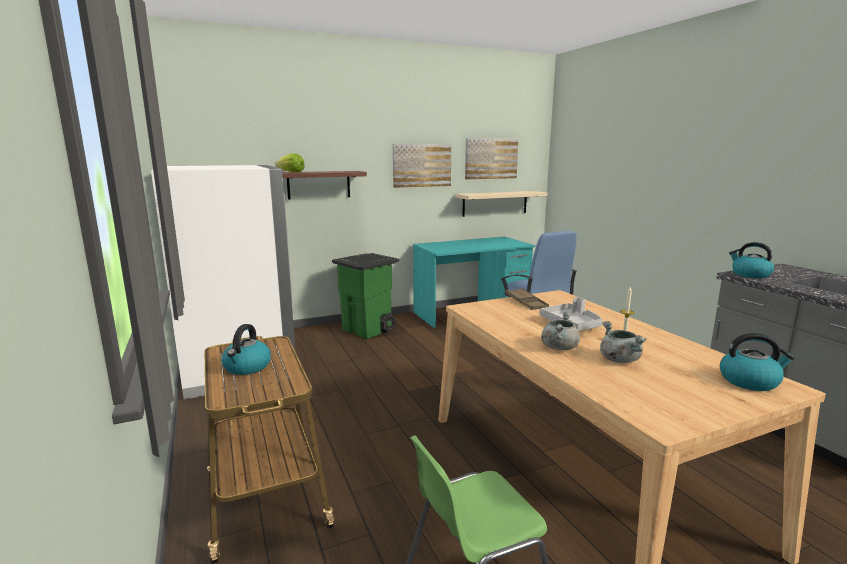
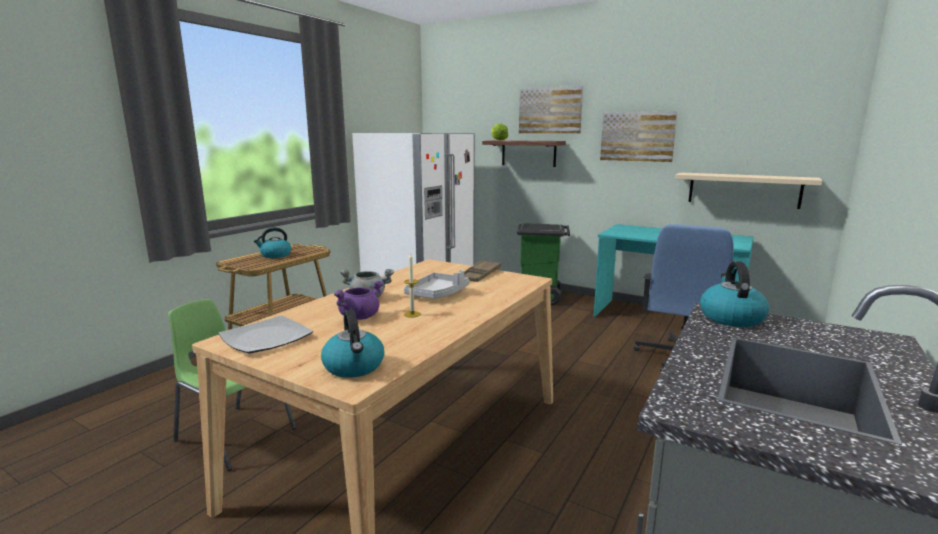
camera: 55 degrees right, 0 degrees up
(491, 158) = (741, 129): picture -> picture (550, 110)
(618, 359) = (359, 317): grey cooking pot -> purple cooking pot
(663, 404) = (267, 338): none -> plate

